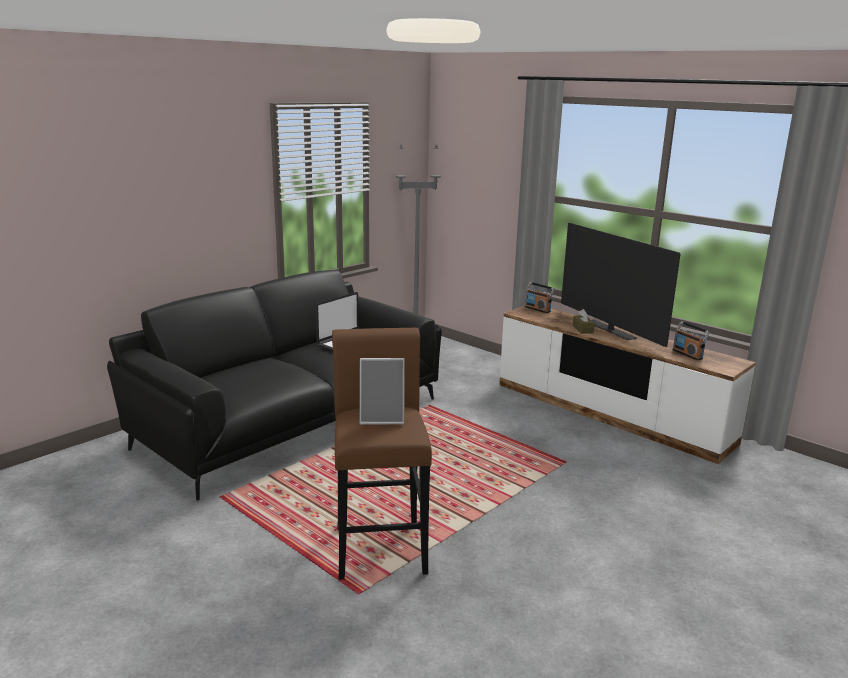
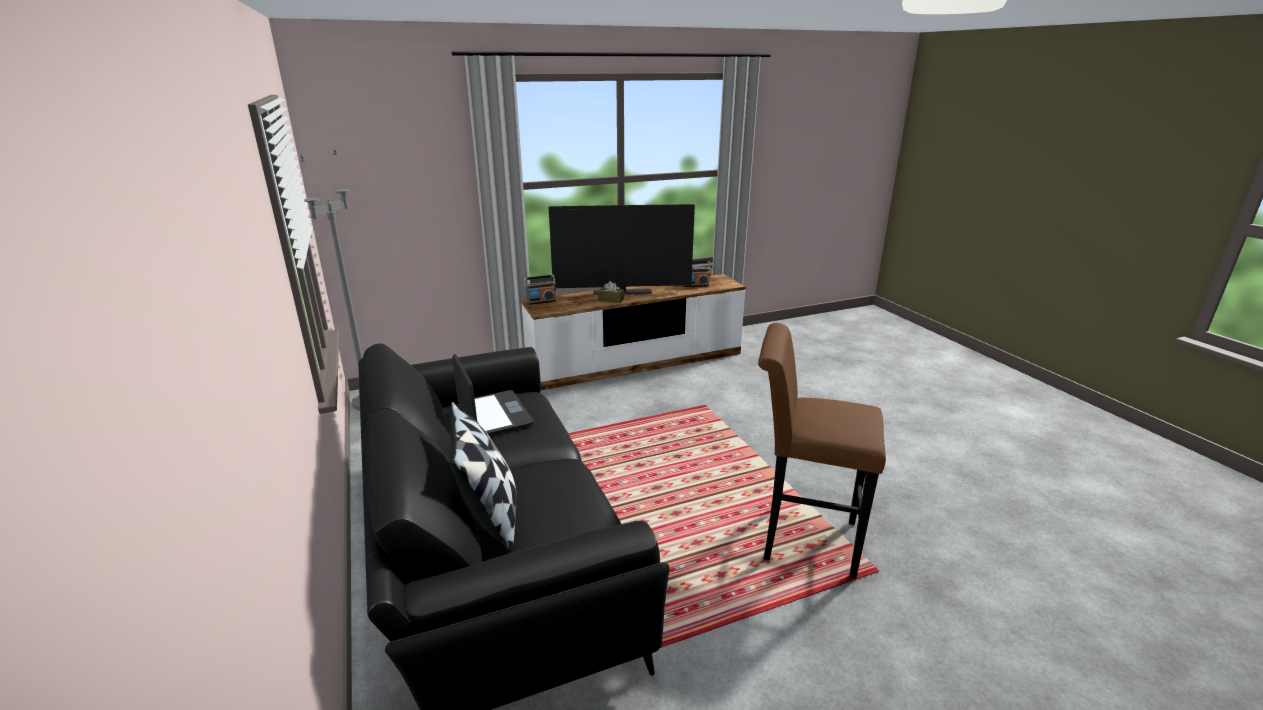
camera: 65 degrees left, 5 degrees up
(236, 369) = (489, 517): none -> pillow
(382, 418) = (830, 413): picture frame -> none

